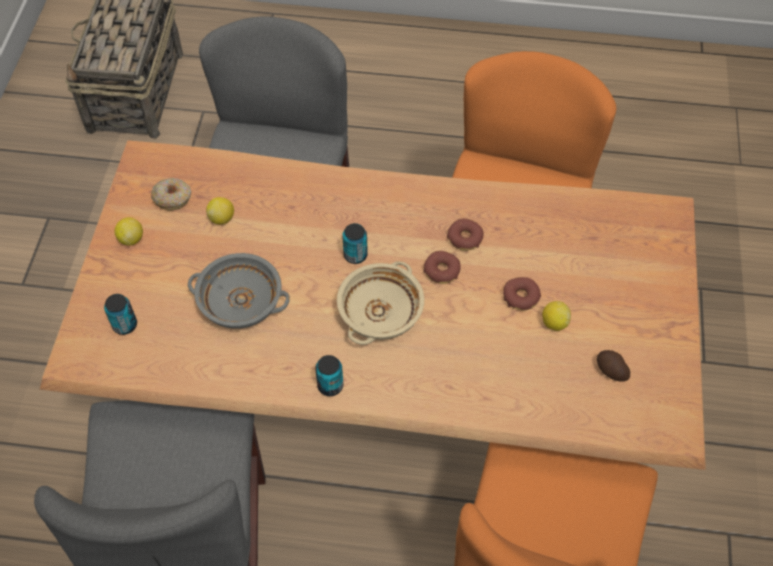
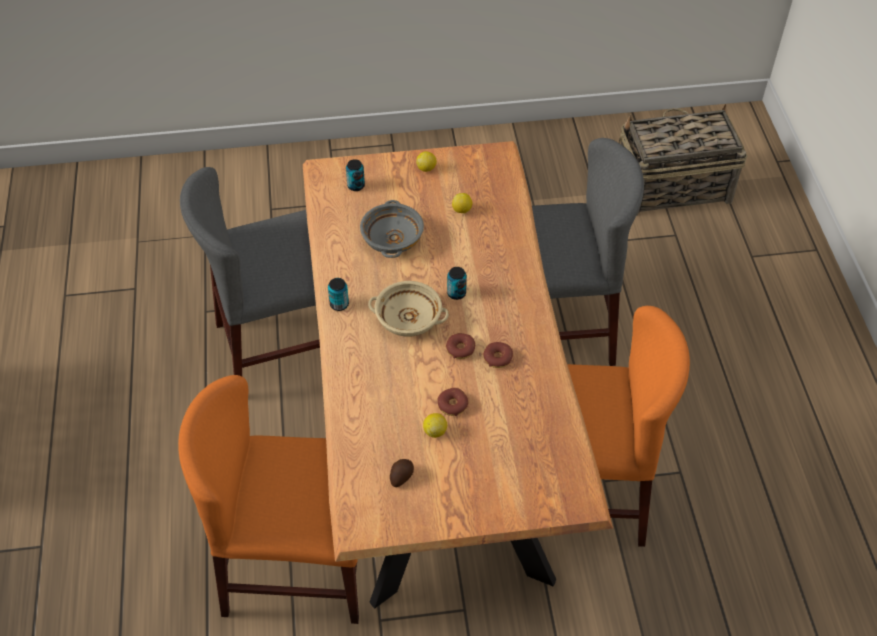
camera: 75 degrees right, 5 degrees down
(173, 198) = (470, 179): donut -> none

